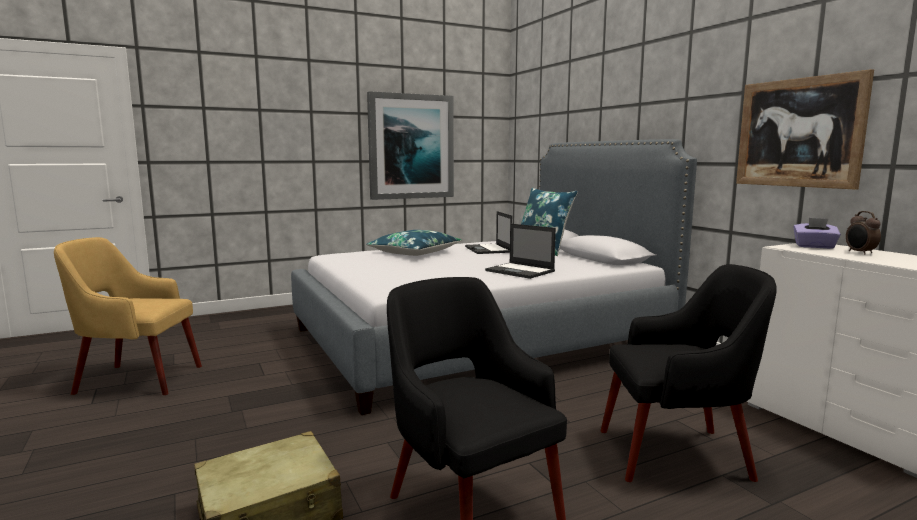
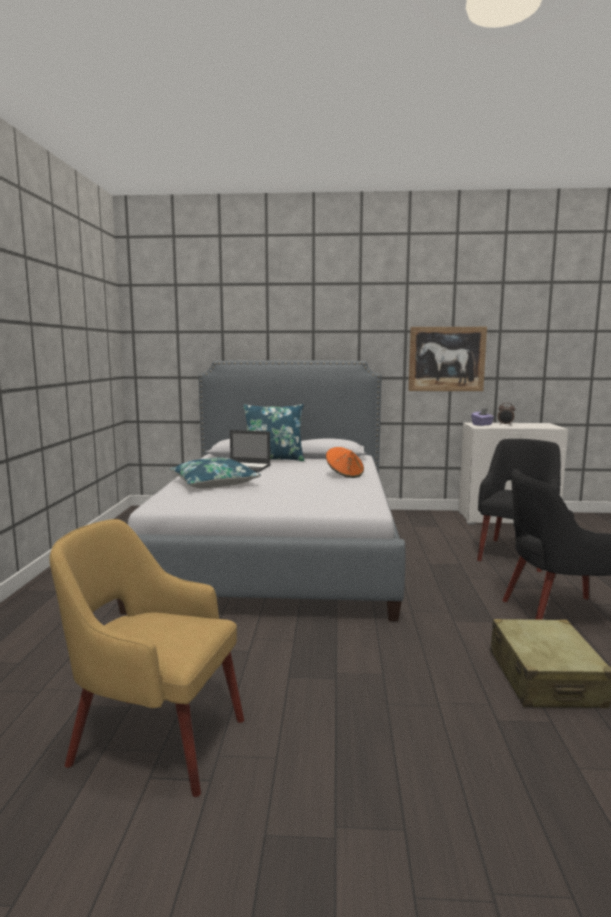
camera: 60 degrees left, 0 degrees up
(136, 379) = (154, 740): yellow armchair -> yellow armchair turned 75 degrees clockwise
(410, 146) = (71, 366): picture -> none
(520, 271) = (344, 475): laptop -> orange hat

